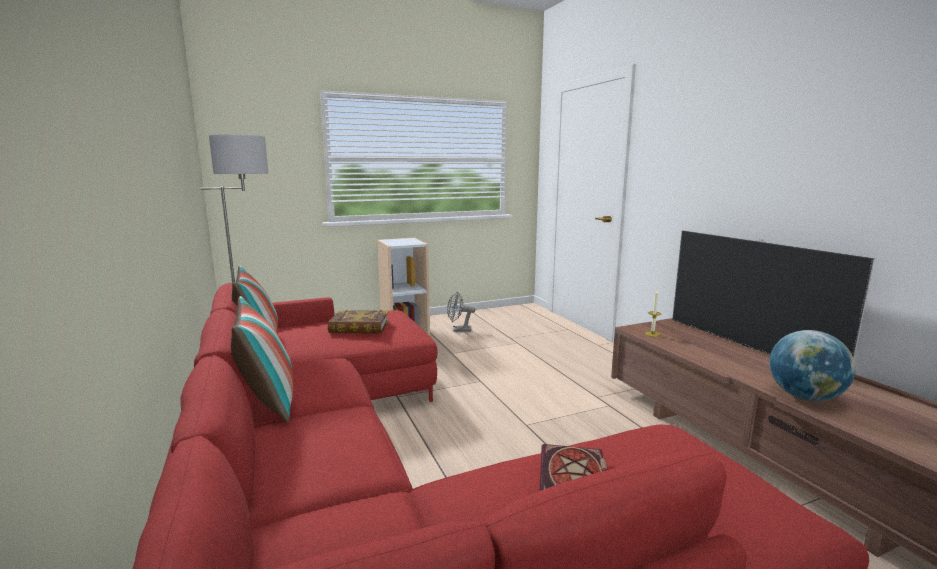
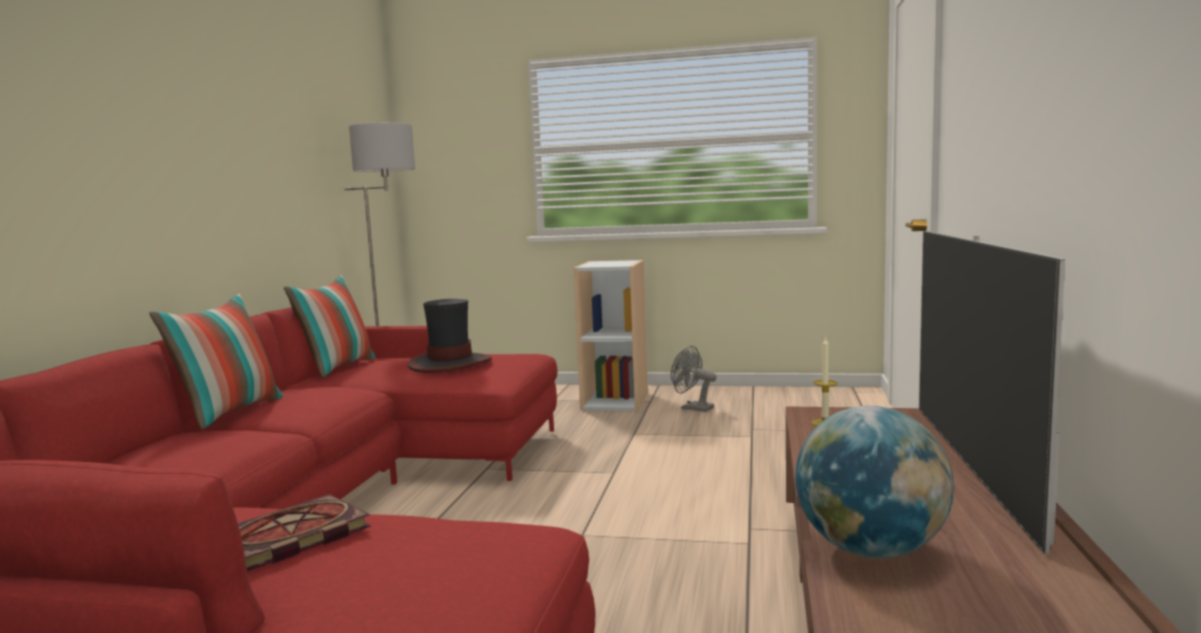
camera: 35 degrees right, 5 degrees down
(359, 327) = (450, 364): book -> hat

